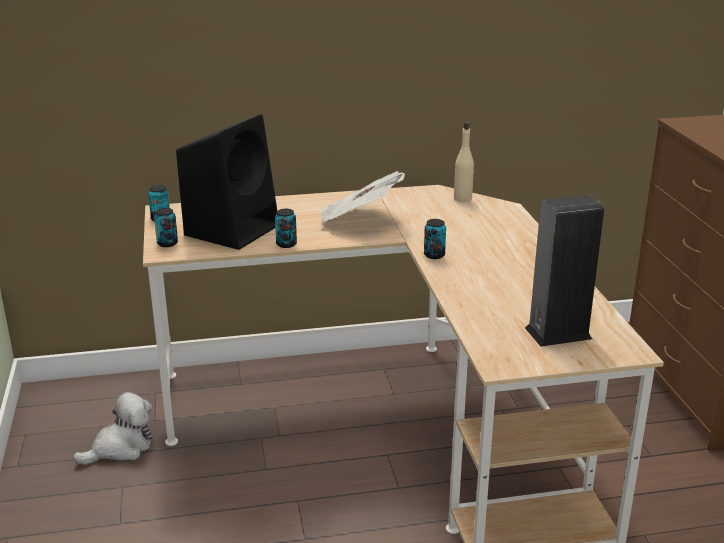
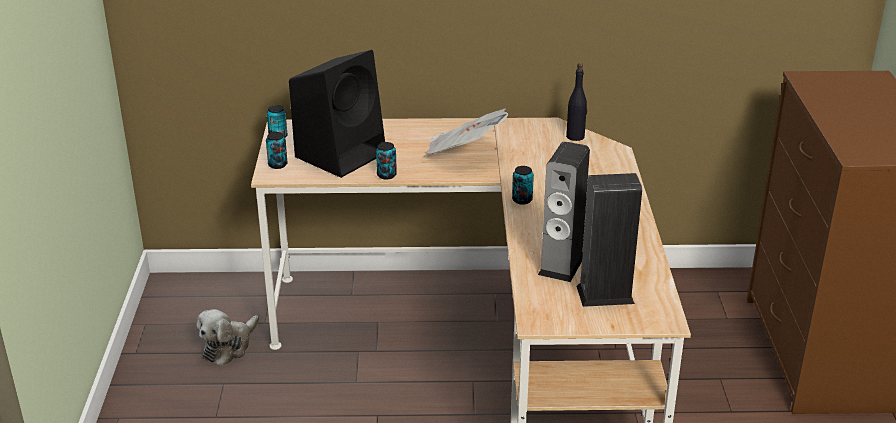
camera: 10 degrees right, 5 degrees up
(121, 448) = (229, 346): plush toy -> plush toy turned 150 degrees clockwise
(463, 198) = (575, 136): beige bottle -> black bottle
(500, 310) = (561, 265): none -> speaker

